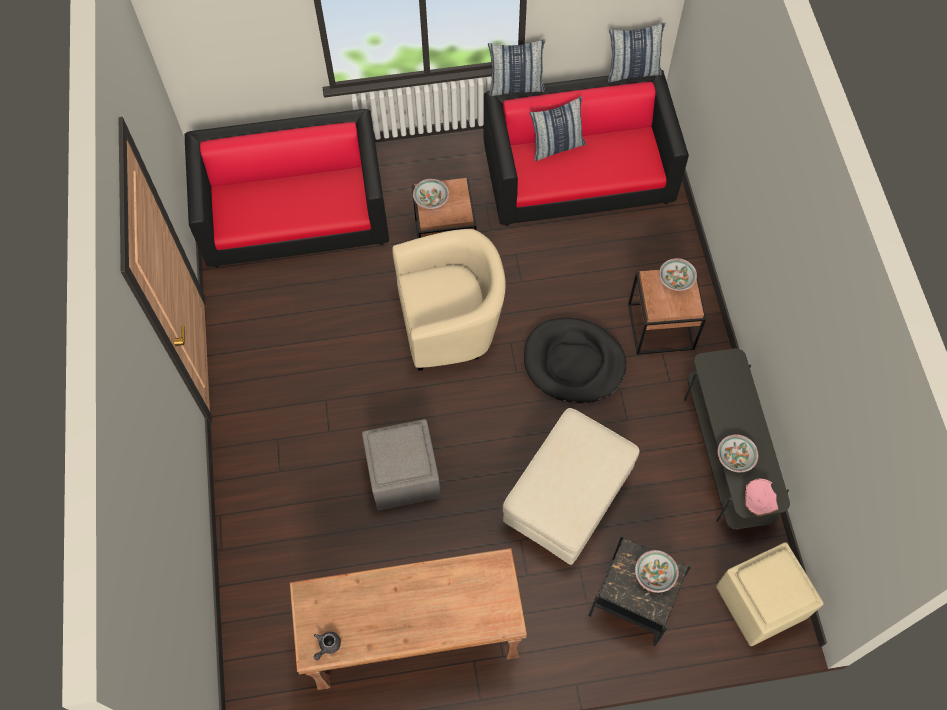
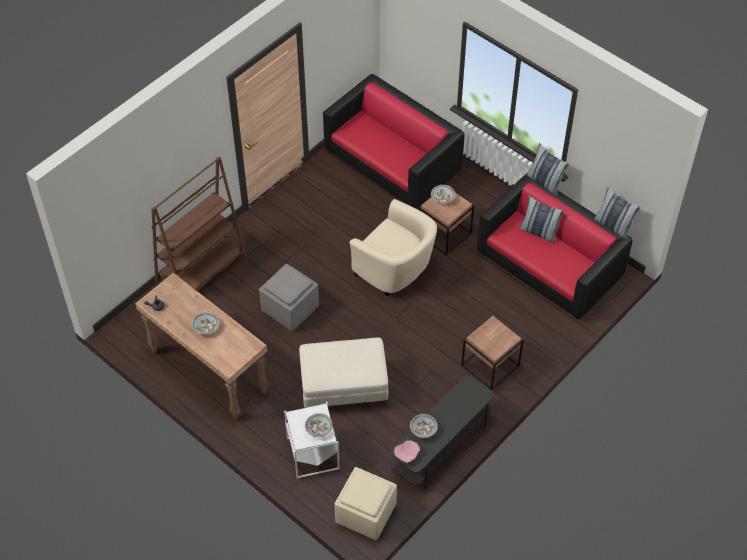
camera: 50 degrees right, 10 degrees down
(253, 538) = (201, 271): none -> brown bookcase
(574, 363) = (427, 339): black dog bed -> none
(633, 602) = (312, 454): black side table -> white side table
(676, 280) = (504, 335): bowl -> bowl (205, 327)

